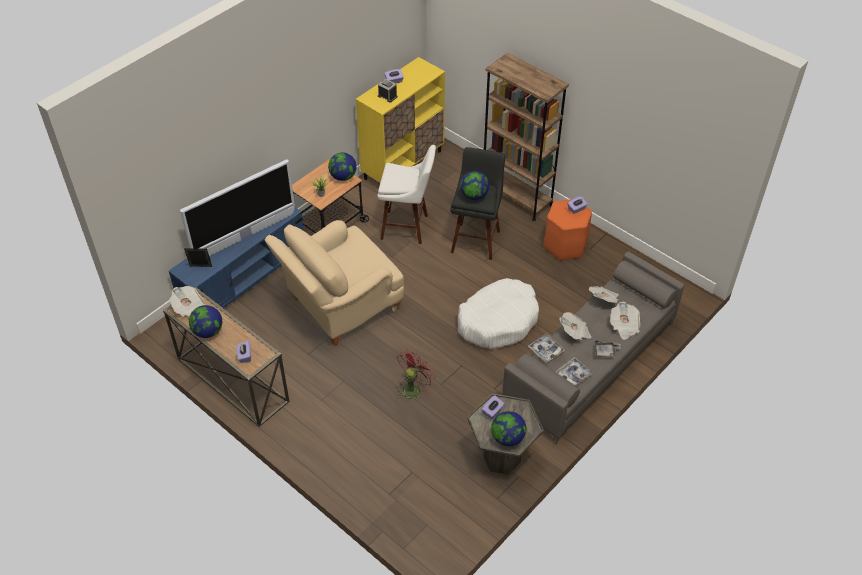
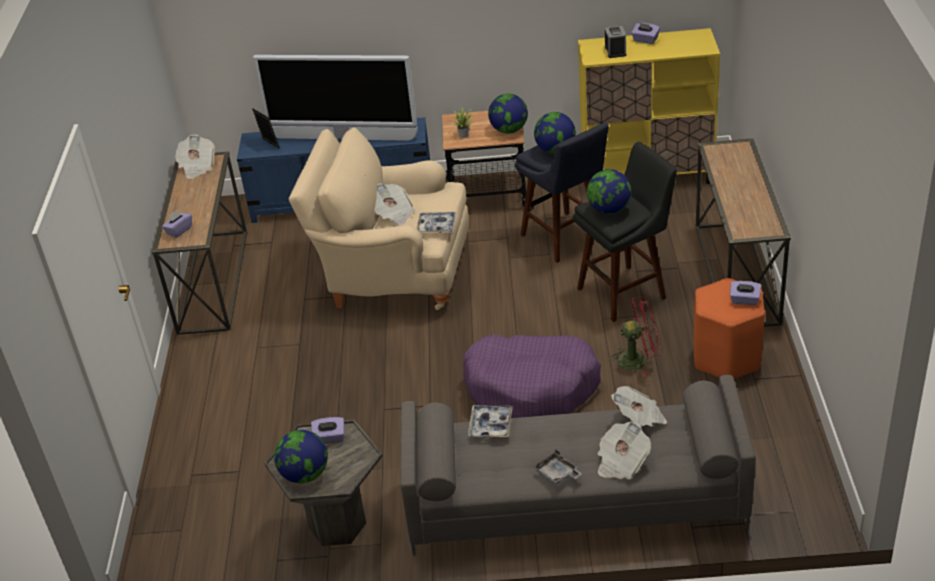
camera: 50 degrees right, 10 degrees down
(208, 331) = (182, 193): globe -> globe (555, 150)
(408, 227) = (565, 239): white stool -> blue stool
(413, 388) = (352, 393): red fan -> red fan (638, 360)
(498, 321) = (532, 387): white dog bed -> purple dog bed
(516, 196) = (737, 273): brown bookcase -> console table
(573, 374) = (484, 471): tray -> tray (436, 226)
(574, 332) = (550, 429): newspaper -> newspaper (393, 214)

